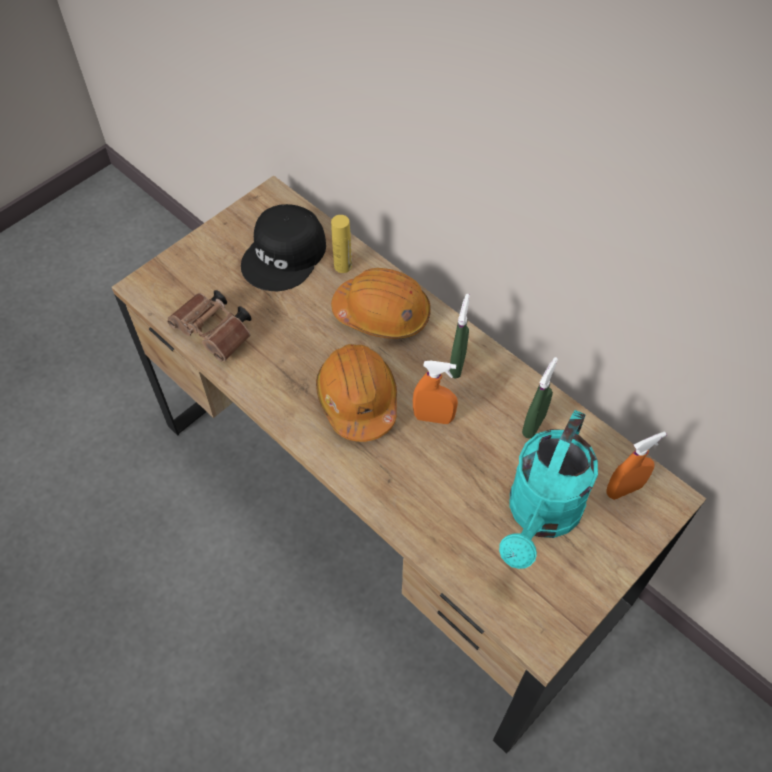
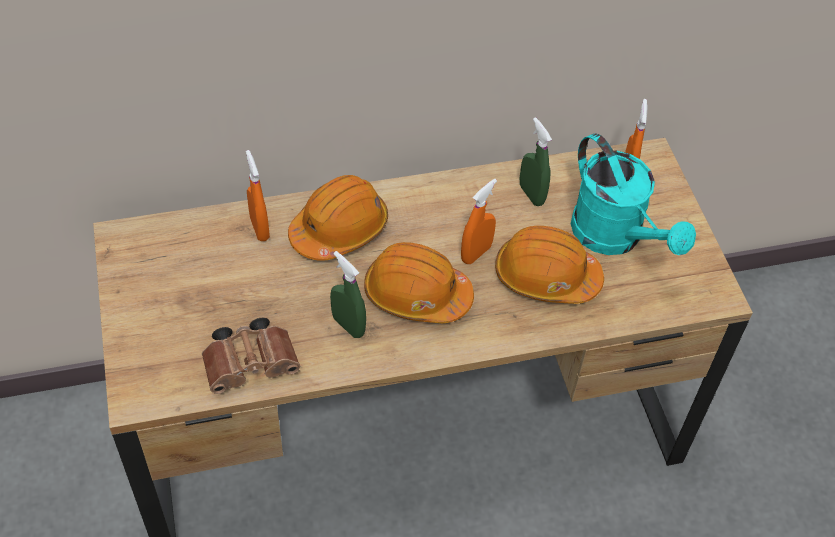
camera: 60 degrees left, 5 degrees down
(285, 255) = (206, 264): black cap -> none
(343, 266) = (259, 228): yellow bottle -> orange spray bottle
(449, 483) = (546, 277): none -> orange hard hat
(457, 364) = (436, 209): green spray bottle -> green spray bottle (348, 326)

